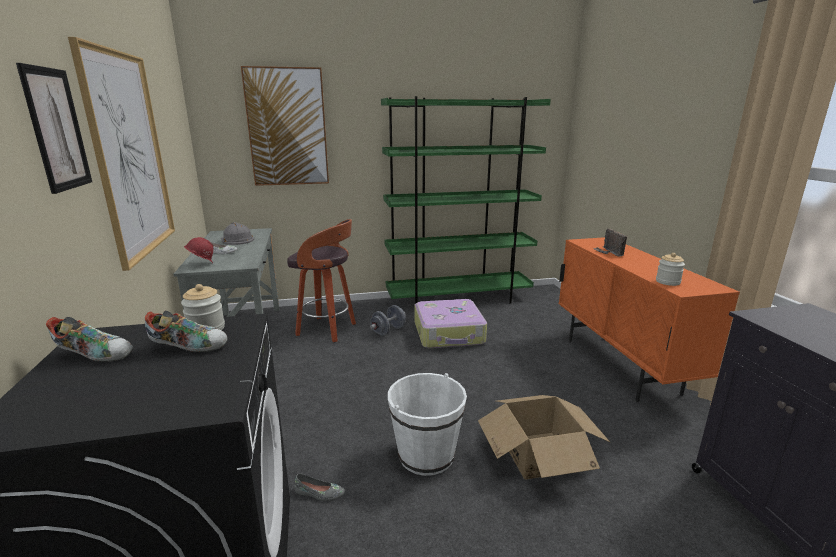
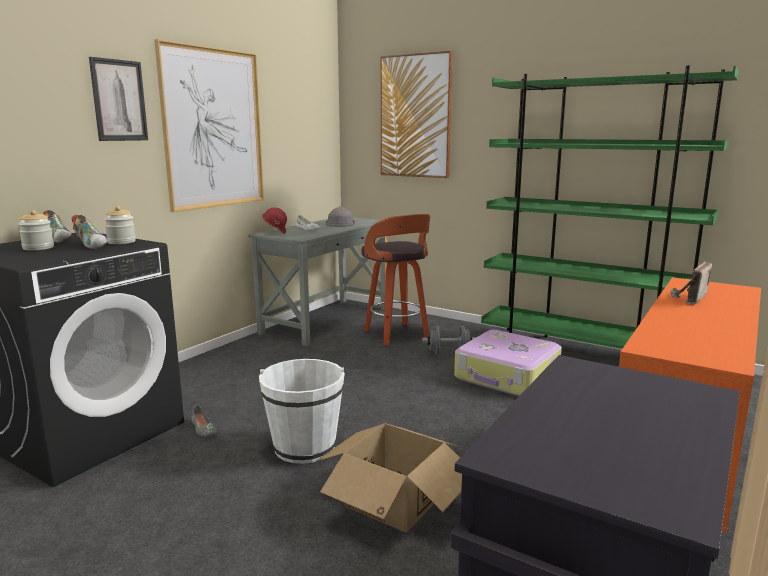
camera: 45 degrees right, 5 degrees down
(667, 282) = (660, 337): jar -> jar (38, 248)

